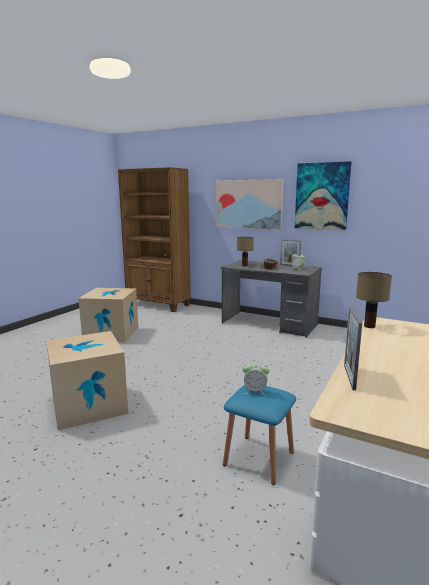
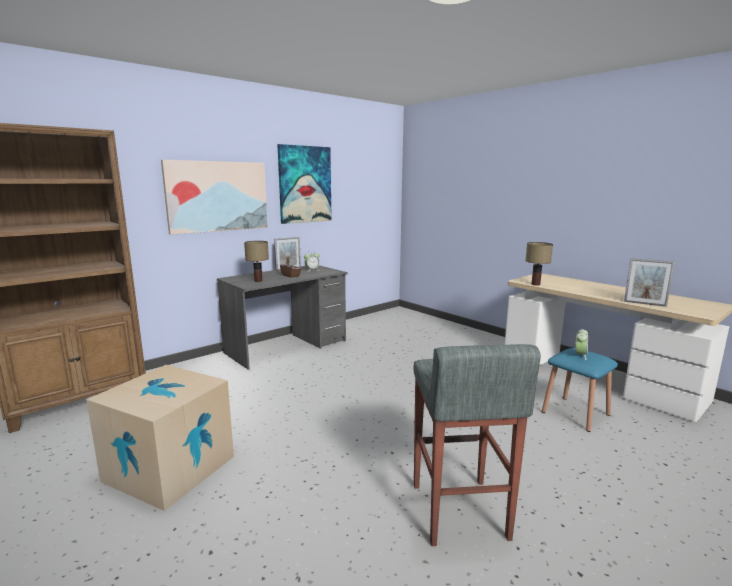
camera: 70 degrees left, 0 degrees up
(89, 405) = (458, 512): cardboard box -> grey stool

